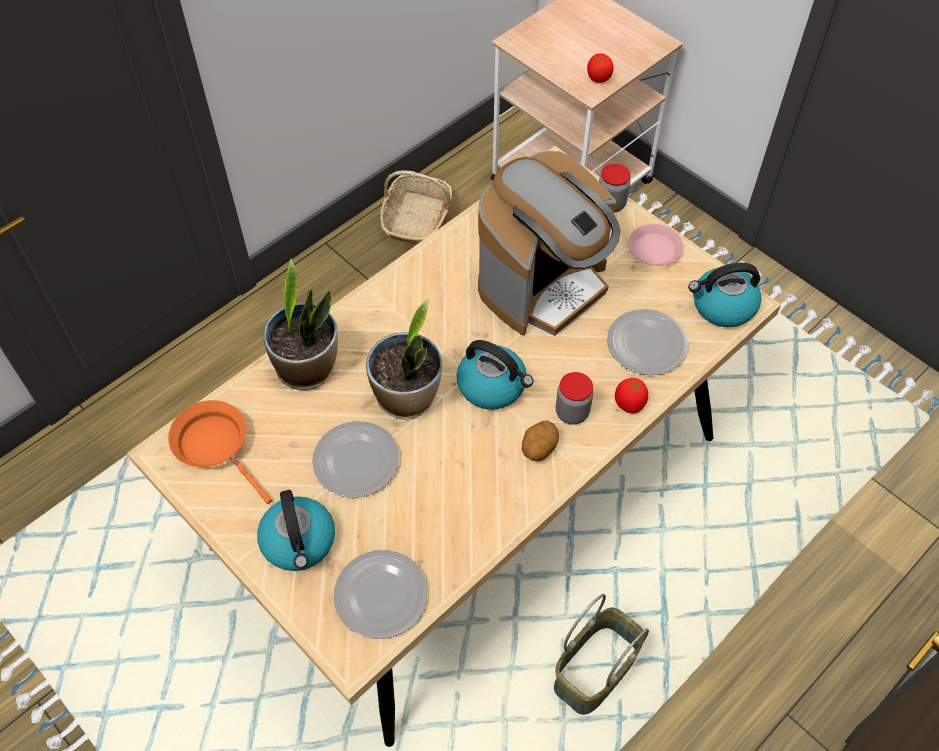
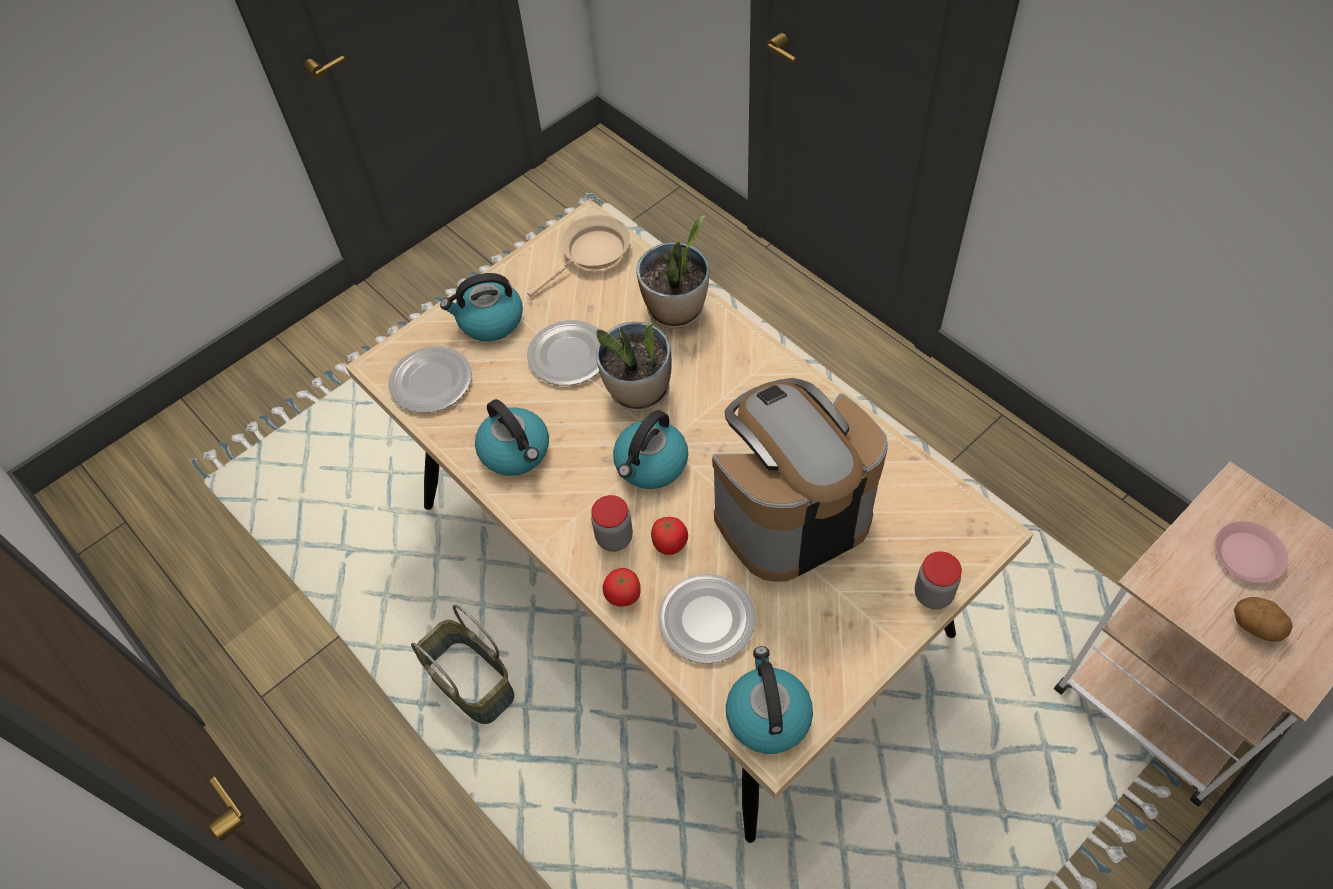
camera: 95 degrees right, 0 degrees up
(216, 446) = (592, 254): orange frying pan -> beige frying pan
(417, 219) = (1058, 505): basket -> none
(476, 501) = (516, 451): none -> kettle
(538, 448) = (571, 505): potato -> potato (1255, 626)
(544, 286) = (790, 515): coffee machine -> coffee machine turned 105 degrees clockwise
(598, 78) = (1184, 592): tomato -> tomato (670, 544)
(654, 249) = (859, 641): pink plate -> pink plate (1247, 555)

